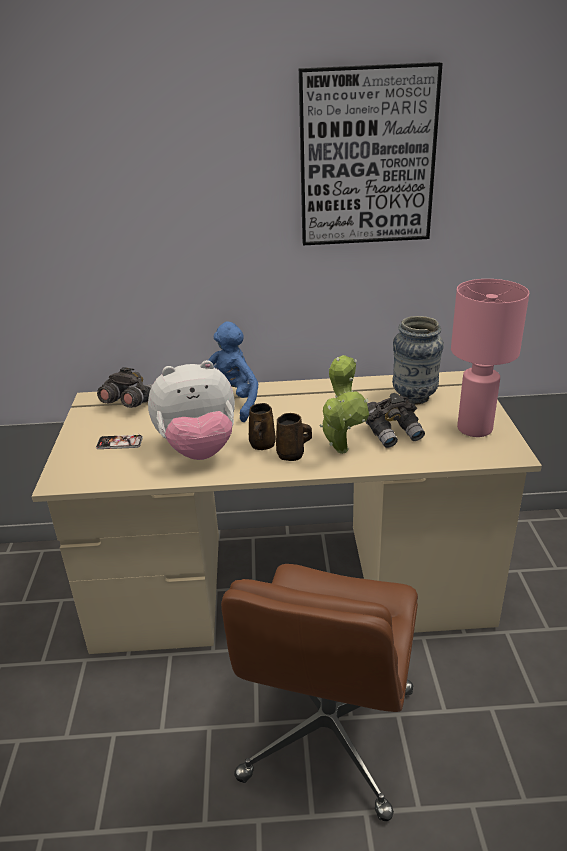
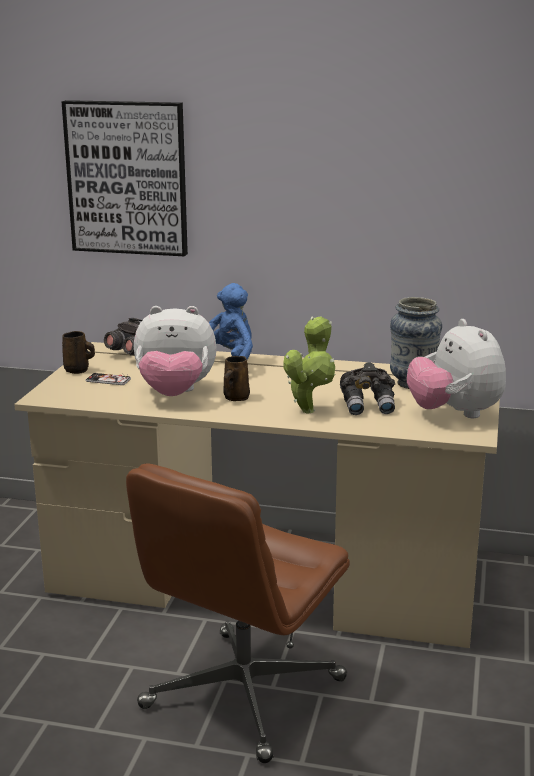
camera: 15 degrees right, 10 degrees down
(292, 455) = (259, 408): brown mug -> brown mug (78, 370)
(366, 157) = (383, 138): picture -> picture (127, 178)
(475, 429) = (454, 413): pink table lamp -> plush toy

